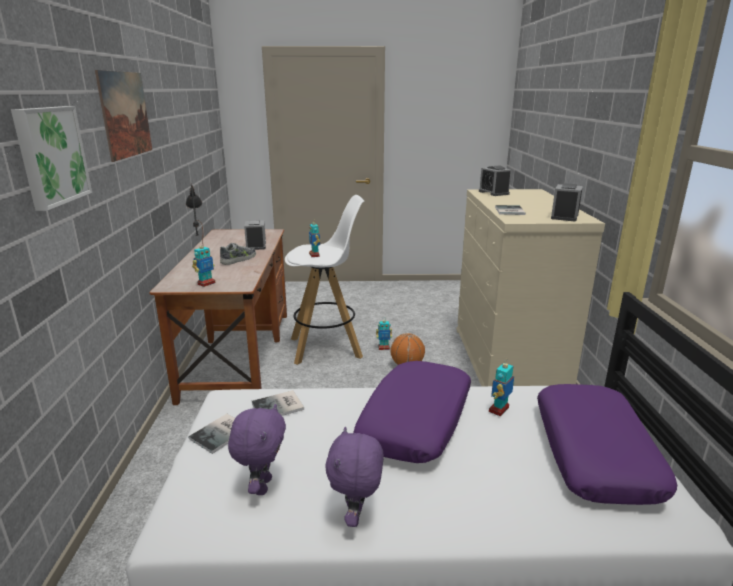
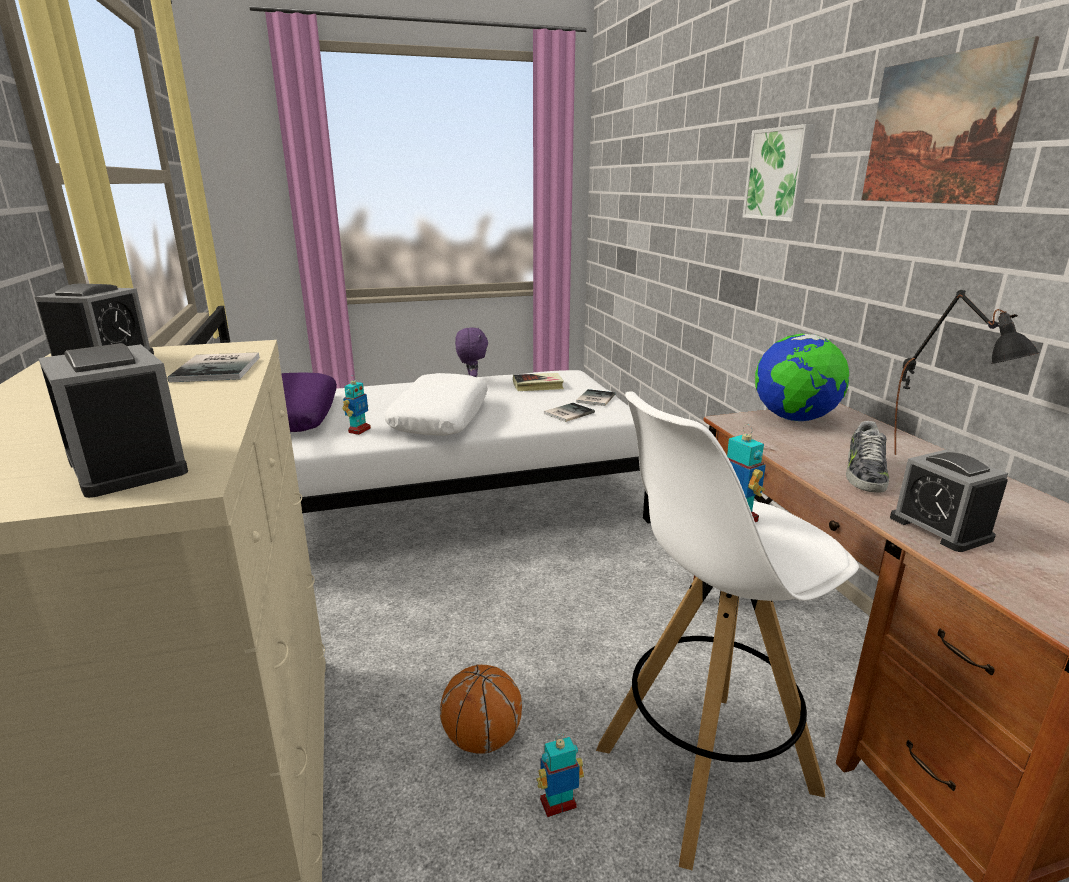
camera: 165 degrees right, 0 degrees up
(206, 283) = (794, 419): toy robot -> globe
(262, 486) = (538, 386): purple plush toy -> book
(416, 422) = (439, 418): purple pillow -> white pillow

